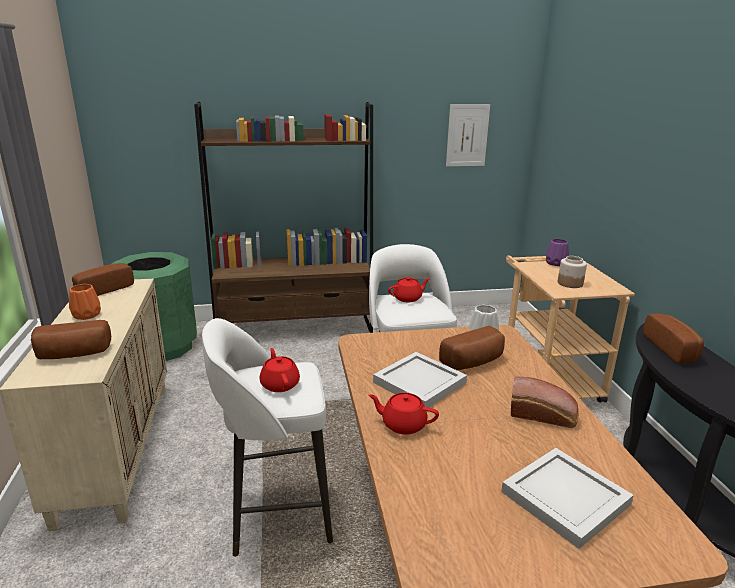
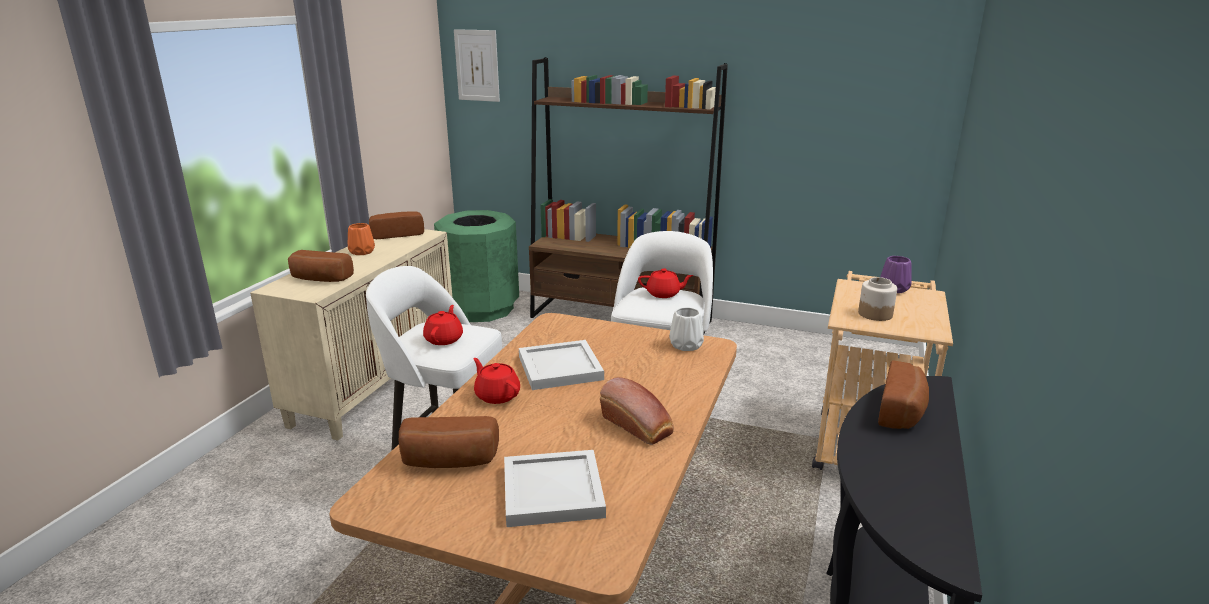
camera: 30 degrees right, 0 degrees up
(467, 135) = (860, 111): picture -> picture (477, 65)
(474, 362) = (641, 365): bread -> bread (449, 462)

